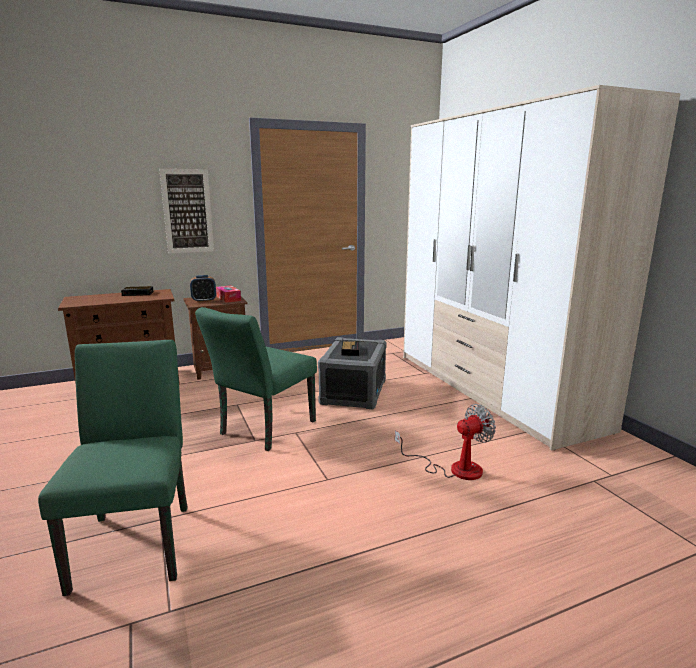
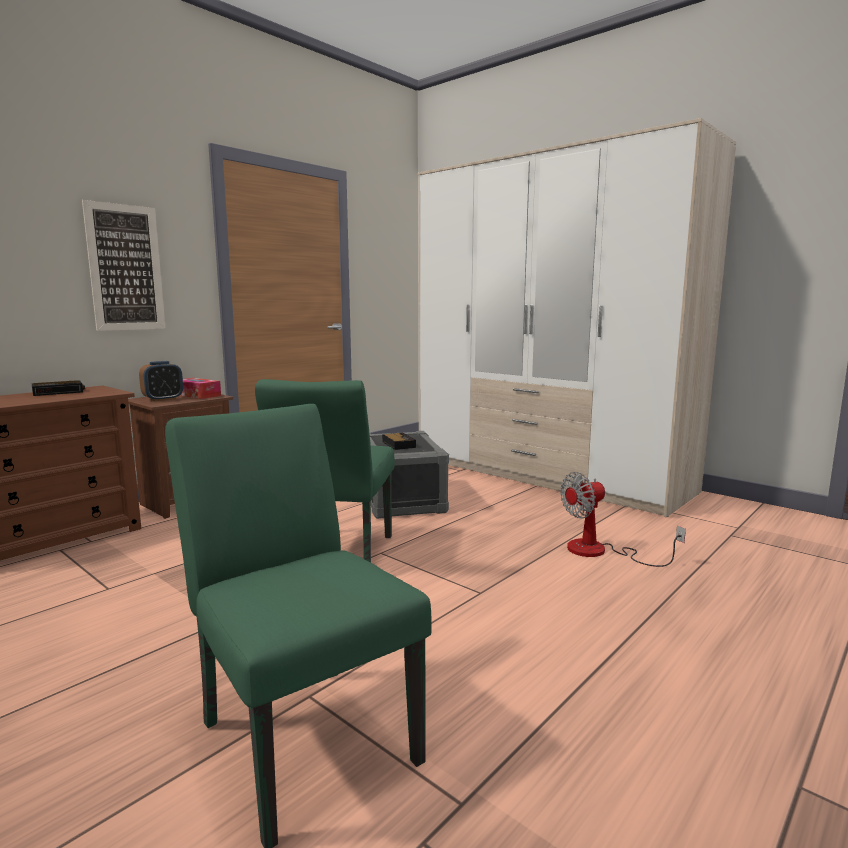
camera: 25 degrees left, 5 degrees down
(454, 468) = (600, 552): fan -> fan turned 150 degrees counterclockwise

